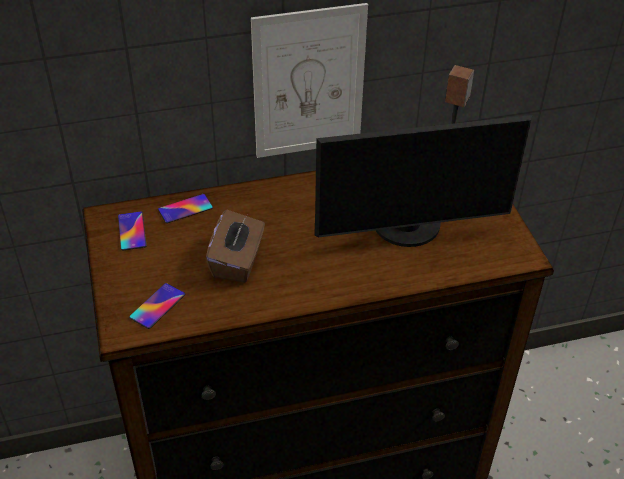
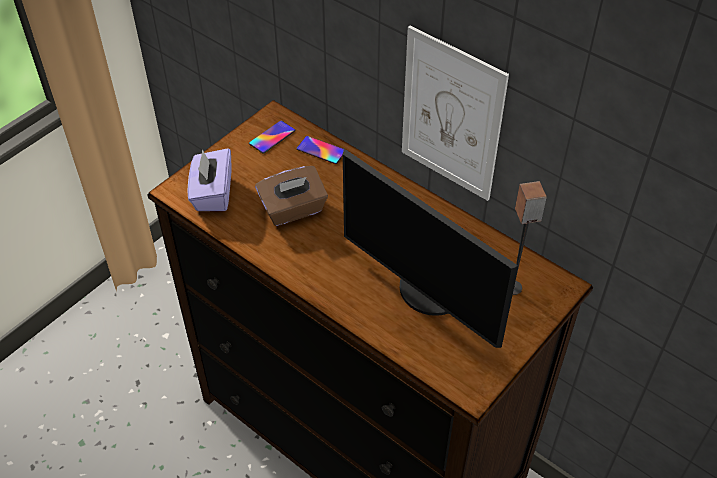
camera: 55 degrees right, 5 degrees up
(157, 306) = (212, 194): phone -> purple tissue box

